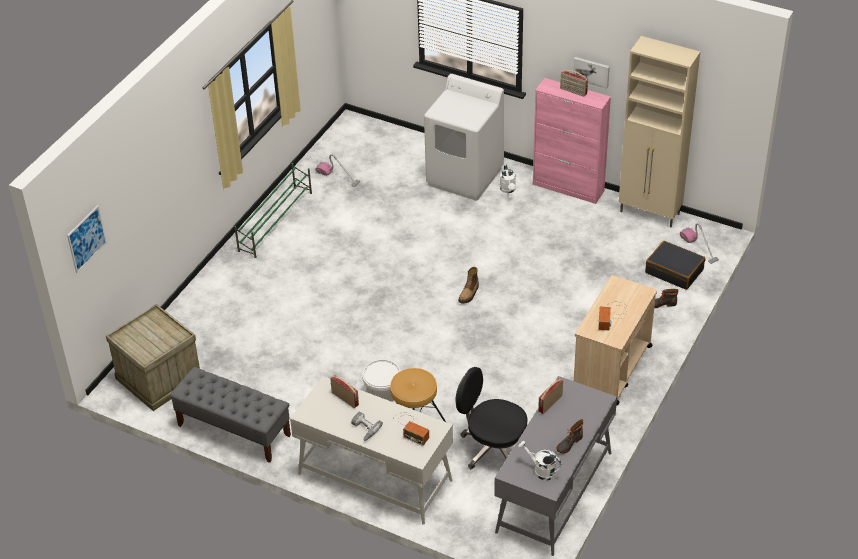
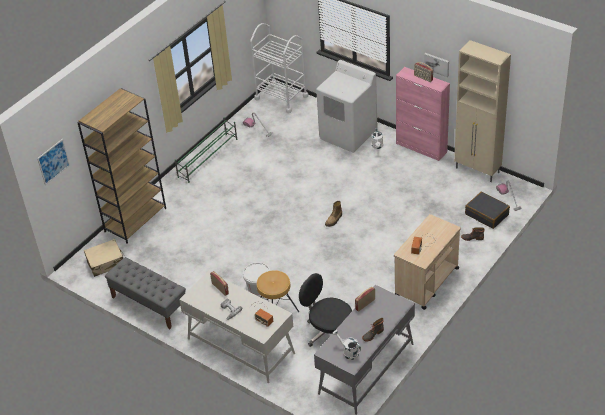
camera: 10 degrees right, 0 degrees up
(159, 377) = (106, 262): crate -> beige suitcase
(190, 314) = (135, 219): none -> brown bookcase
(362, 131) = (281, 97): none -> white cart

